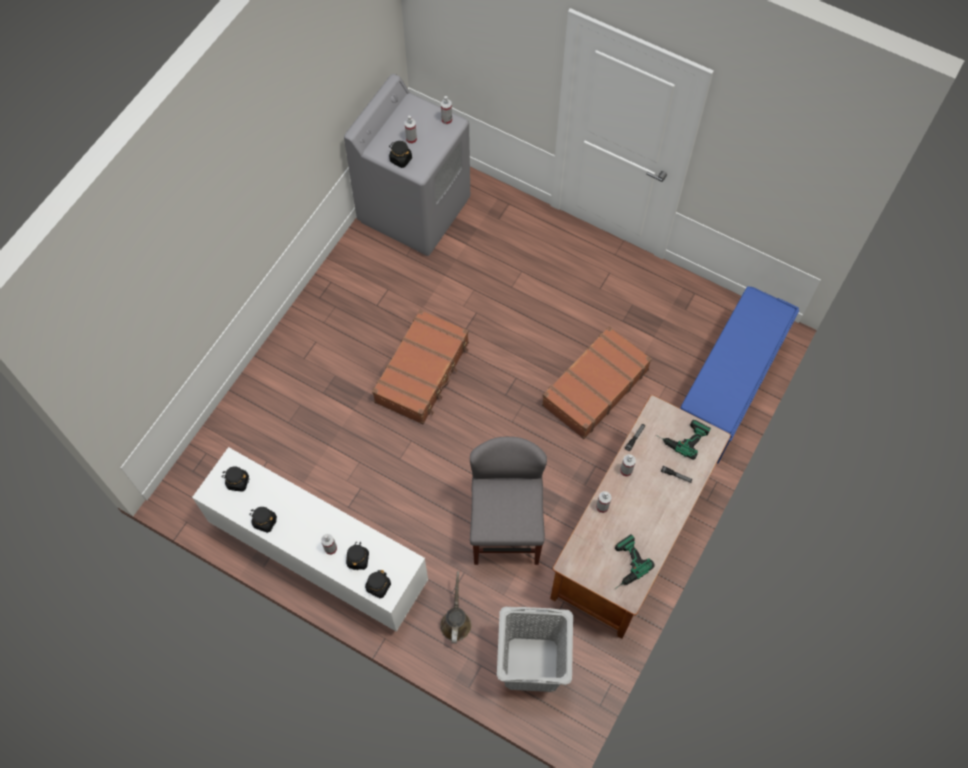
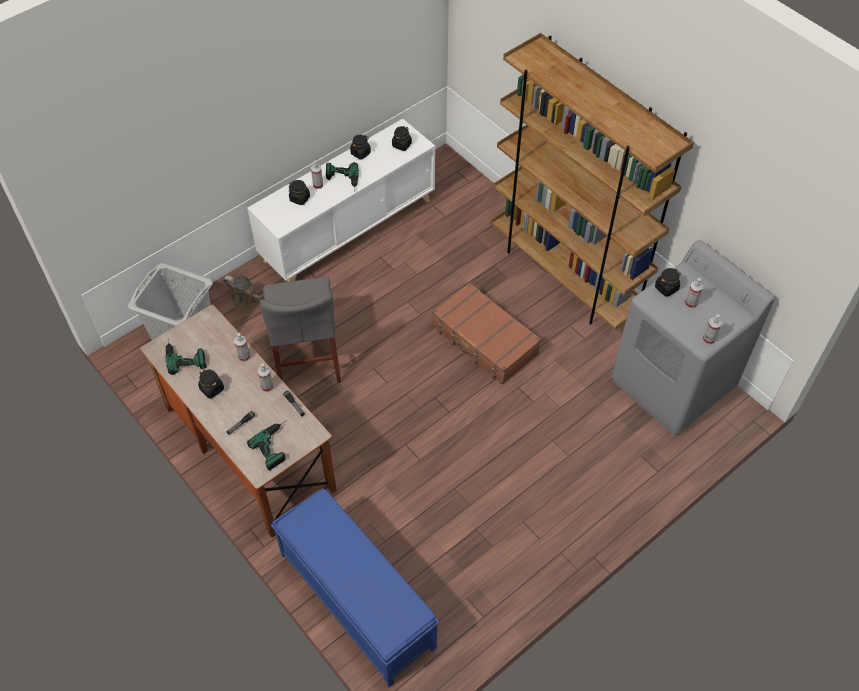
camera: 110 degrees right, 10 degrees down
(314, 324) = (565, 275): none -> brown bookcase
(315, 525) = (342, 180): none -> power drill
(378, 586) = (271, 205): black jar -> black jar (211, 389)
(506, 528) = (307, 357): grey chair -> grey chair turned 60 degrees clockwise
(594, 387) = (411, 474): brown suitcase -> none

